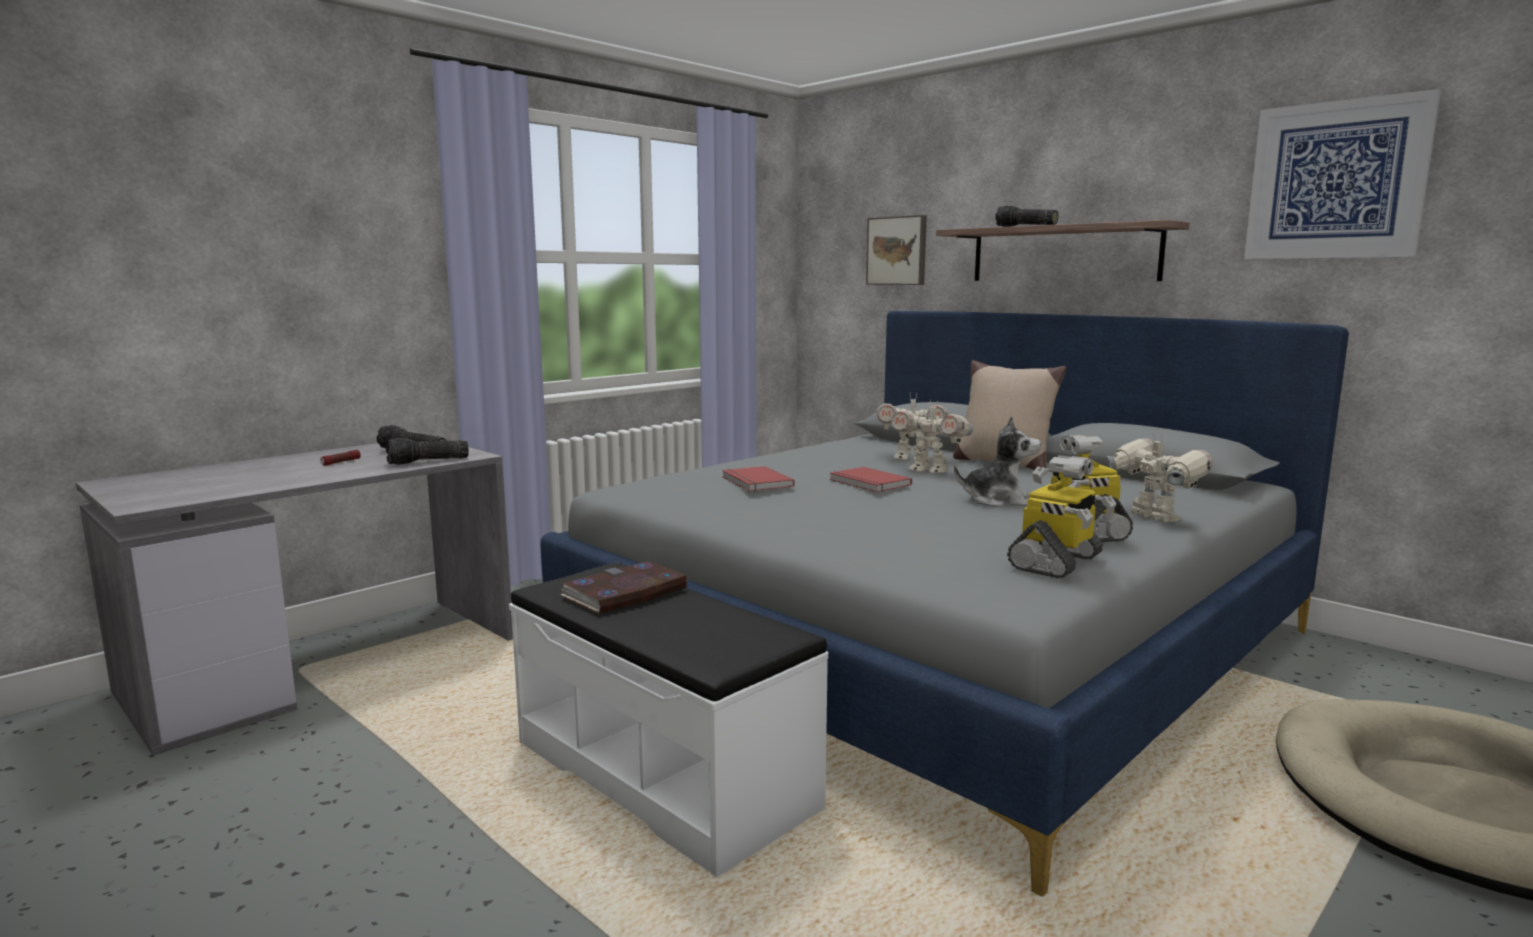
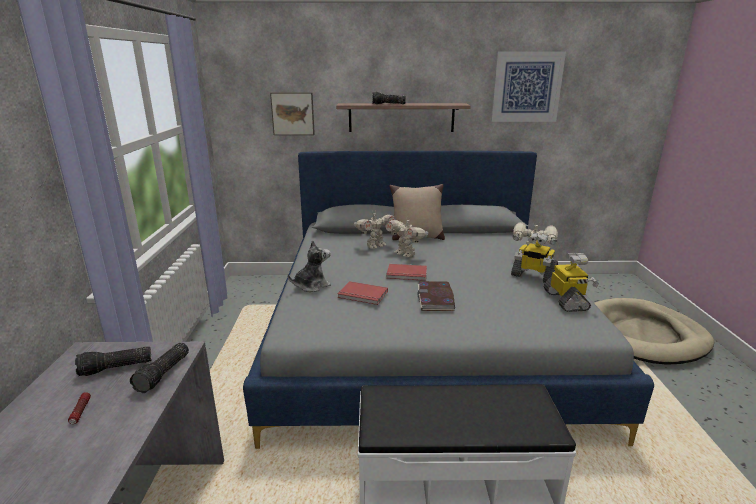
camera: 45 degrees left, 10 degrees up
(625, 593) = (421, 408): book -> book (435, 298)
(929, 471) = (405, 254): toy robot -> toy robot turned 60 degrees clockwise
(997, 501) = (471, 267): plush toy -> plush toy (311, 285)

